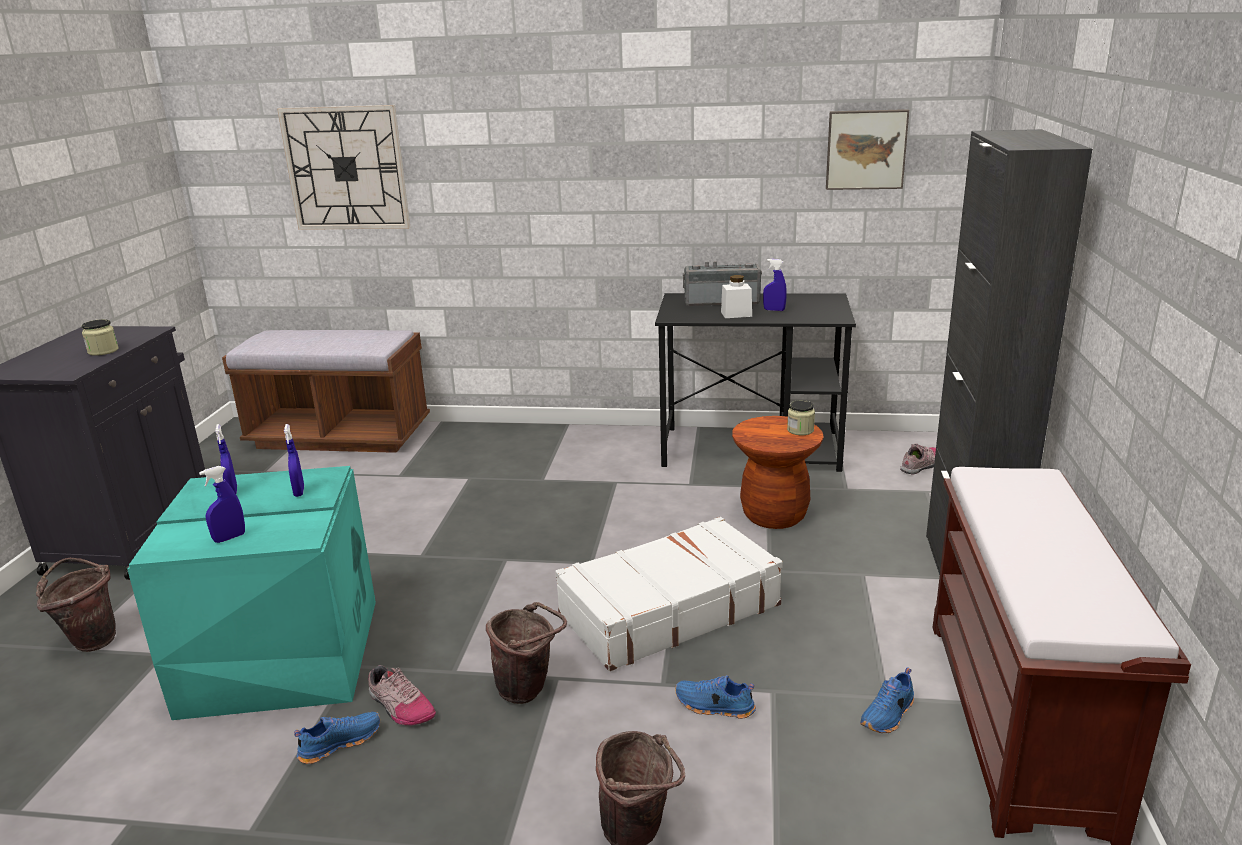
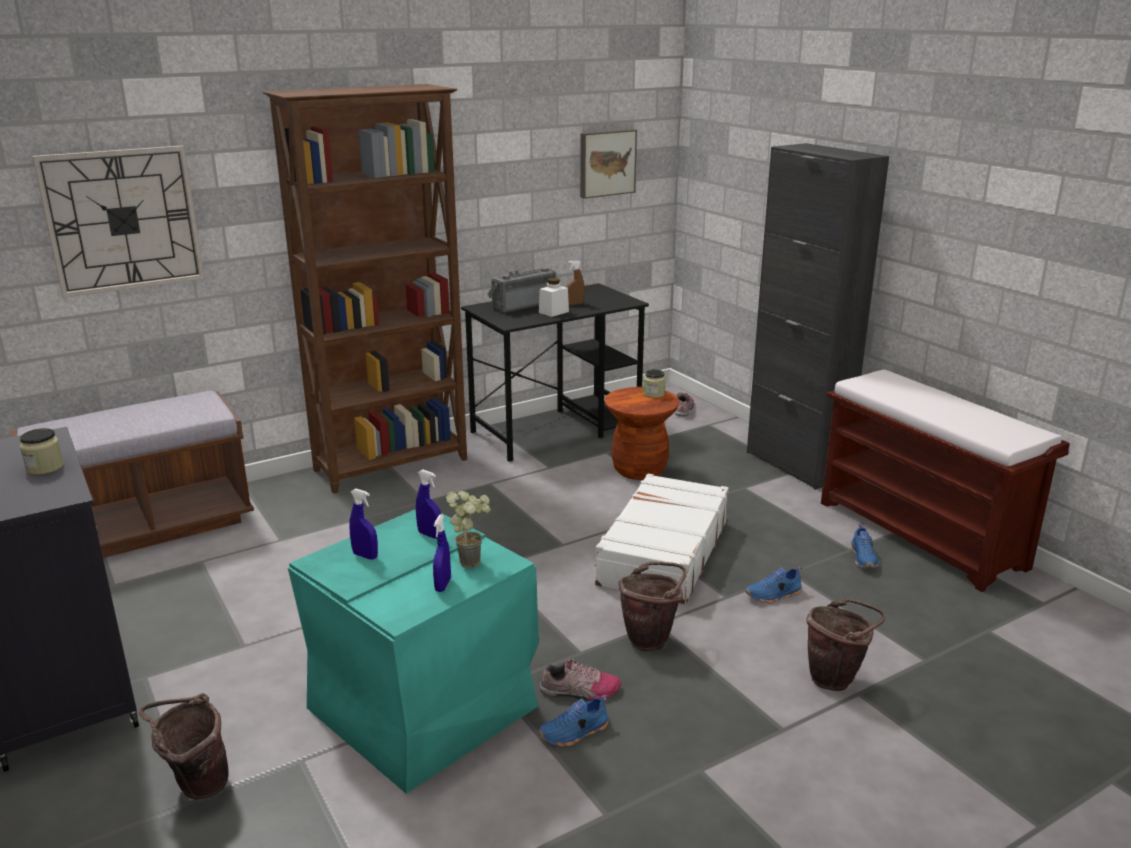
camera: 40 degrees left, 0 degrees up
(287, 525) = (472, 560): none -> potted plant
(340, 742) = (575, 733): blue shoe -> blue shoe turned 135 degrees counterclockwise
(563, 440) = (393, 465): none -> brown bookcase
(774, 310) = (575, 304): blue spray bottle -> brown spray bottle

